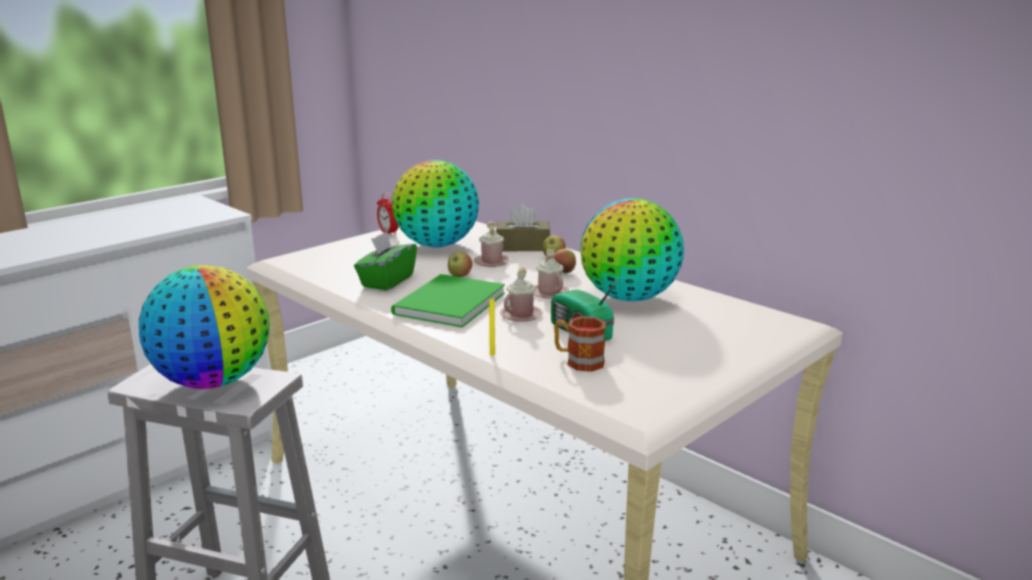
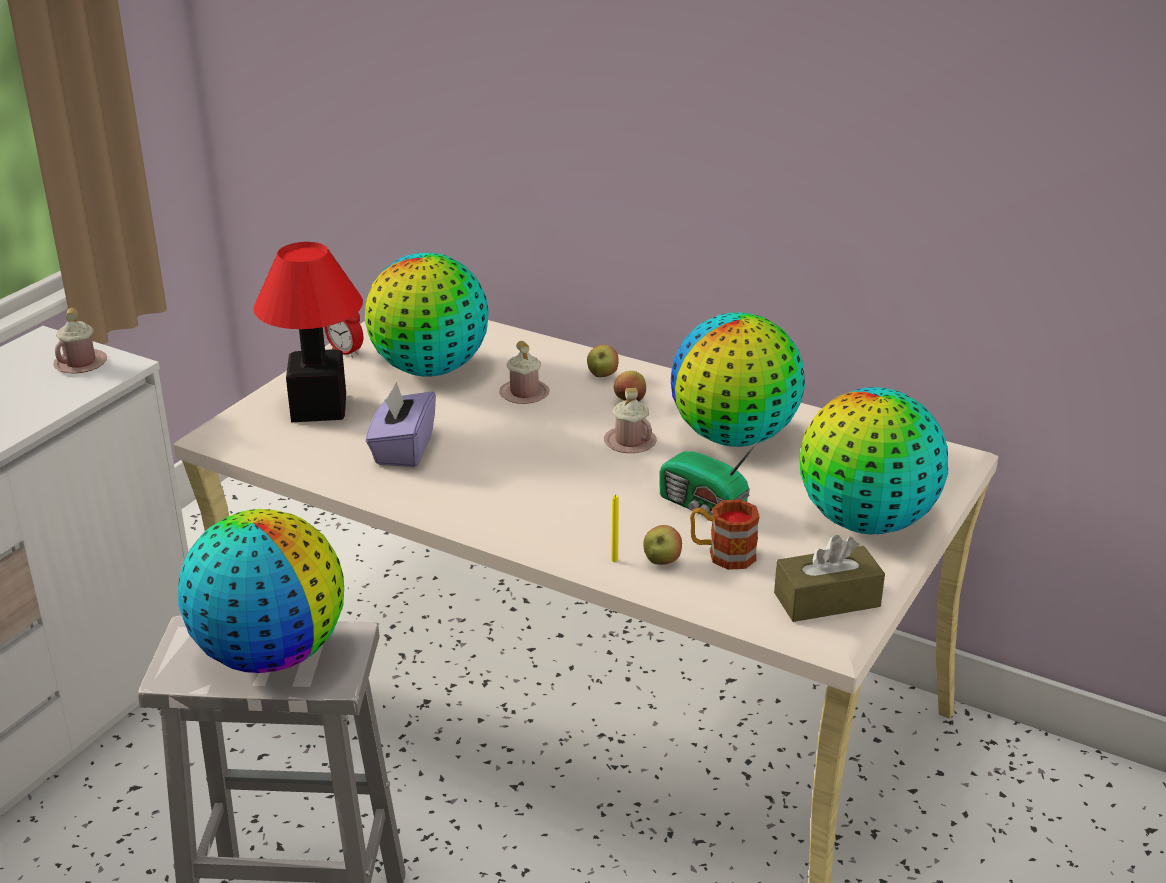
camera: 15 degrees left, 10 degrees up
(349, 256) = (320, 408): none -> table lamp
(387, 281) = (403, 449): green tissue box -> purple tissue box
(446, 304) = (508, 481): green book -> none
(459, 276) = (496, 426): apple -> apple (661, 561)
(521, 315) = (614, 487): pink mug -> pink mug (81, 363)
(522, 247) = (550, 358): brown tissue box -> brown tissue box (827, 600)
(707, 355) = (866, 522): none -> globe

